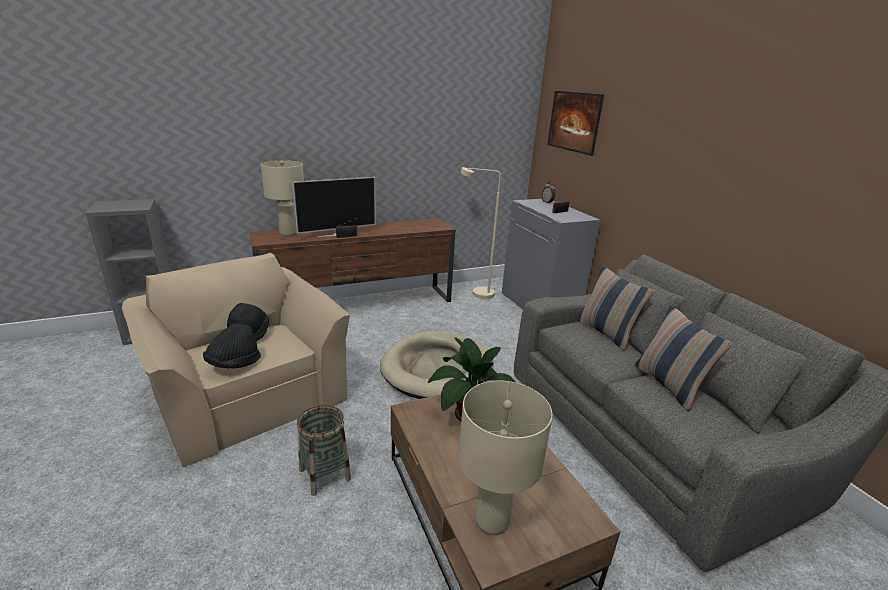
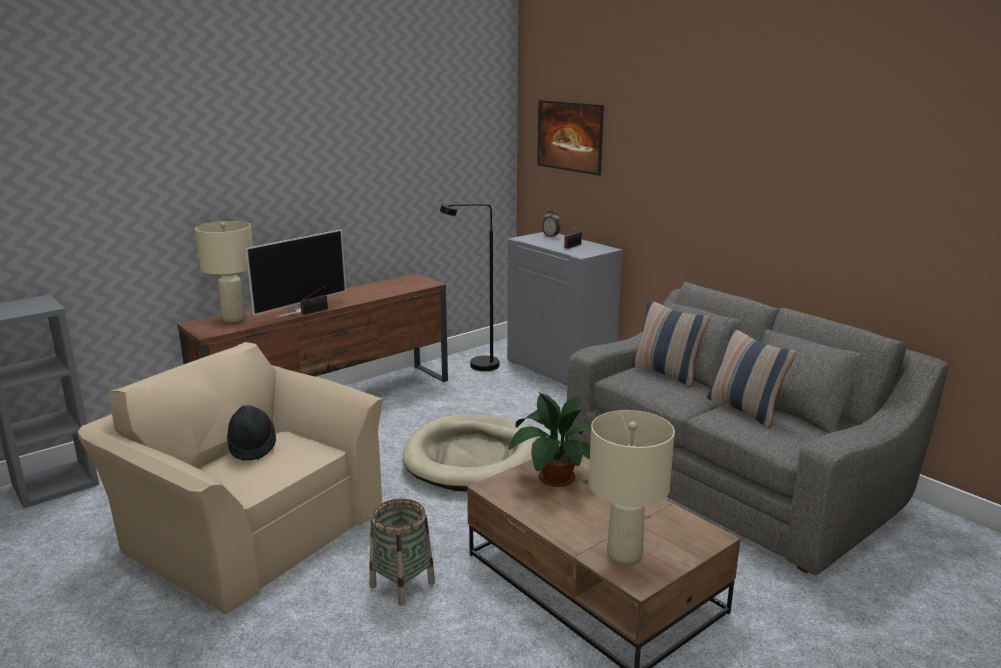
camera: 15 degrees left, 5 degrees down
(234, 363) = (260, 478): black hat -> none
(476, 294) = (476, 366): beige floor lamp -> black floor lamp

